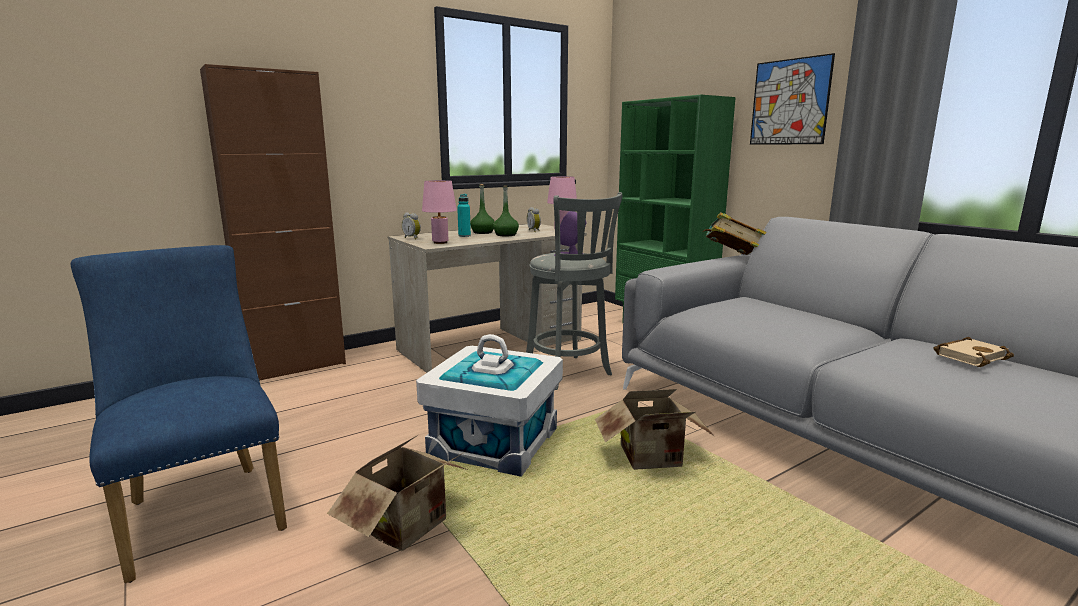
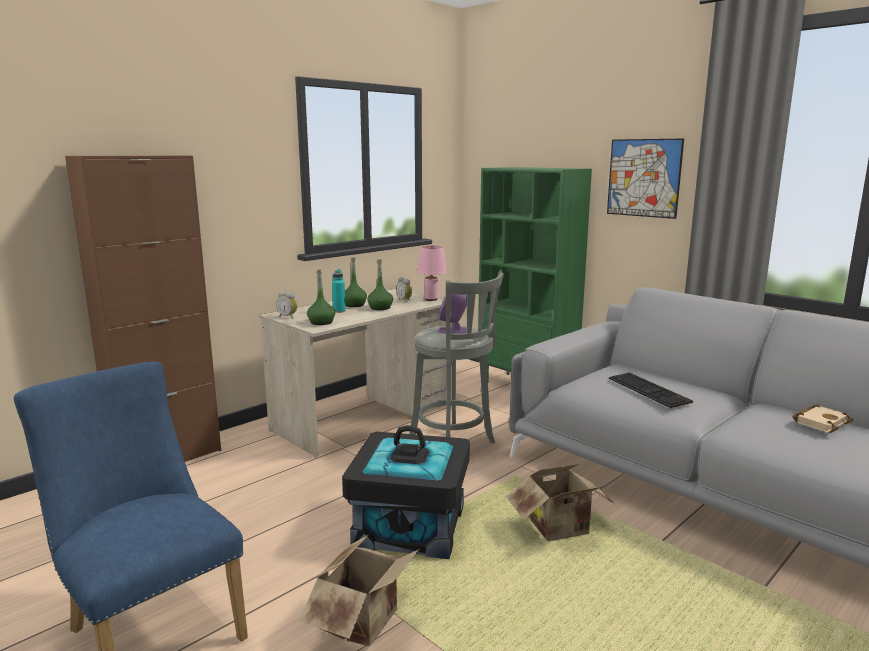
camera: 10 degrees left, 0 degrees up
(440, 242) = (321, 322): pink table lamp -> green bottle
(495, 442) = (410, 526): white storage box -> black storage box
(731, 257) = (601, 325): book -> none
(770, 319) = (650, 390): none -> keyboard

